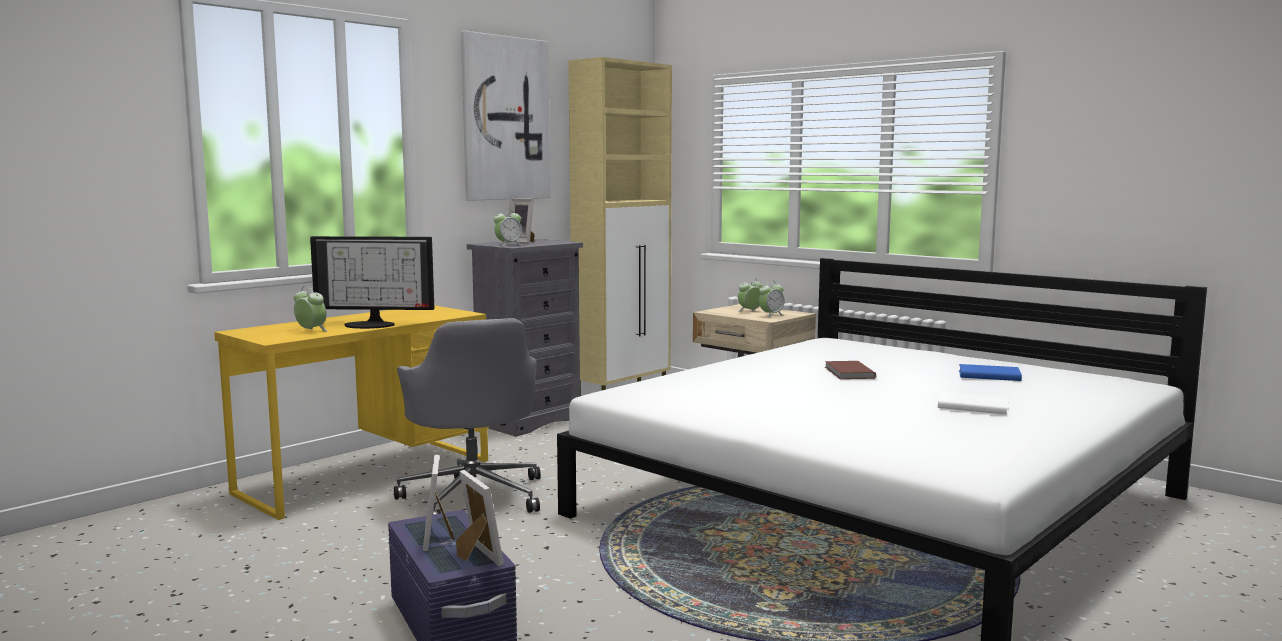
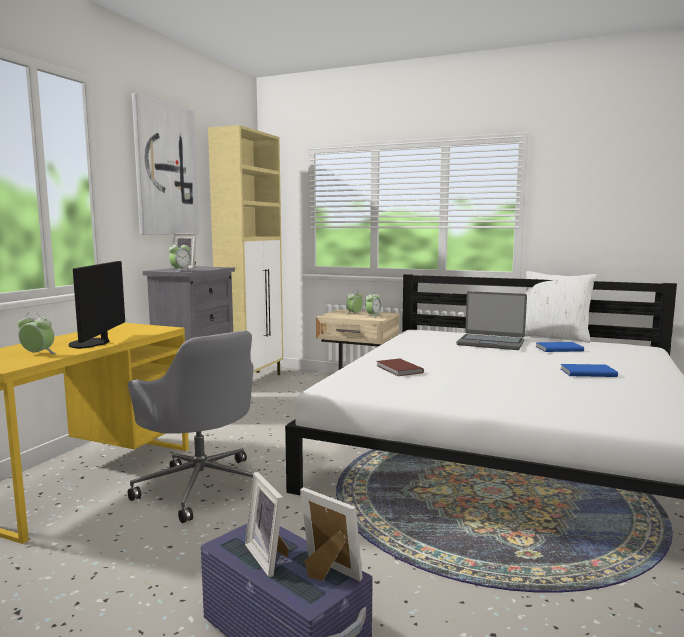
camera: 20 degrees left, 0 degrees up
(372, 324) = (92, 343): monitor -> monitor turned 105 degrees clockwise
(848, 373) = (470, 354): brown book -> brown book (398, 369)
(906, 362) = (491, 343): none -> laptop
(972, 406) = (586, 372): white book -> blue book
(1021, 361) = (554, 337): none -> white pillow

